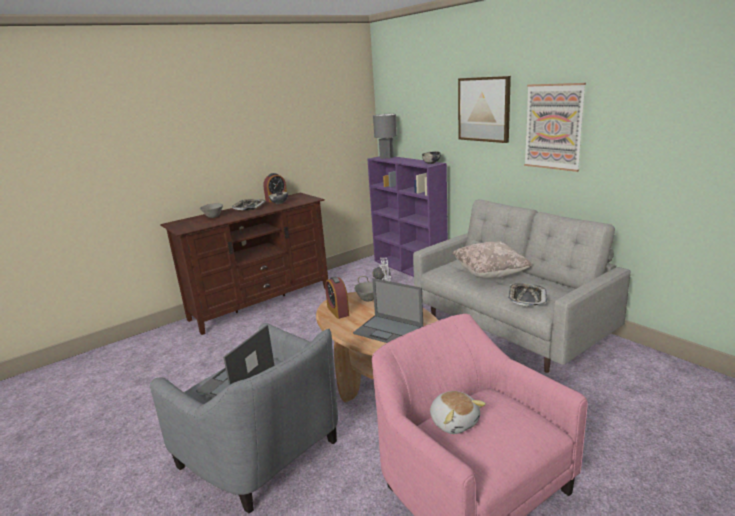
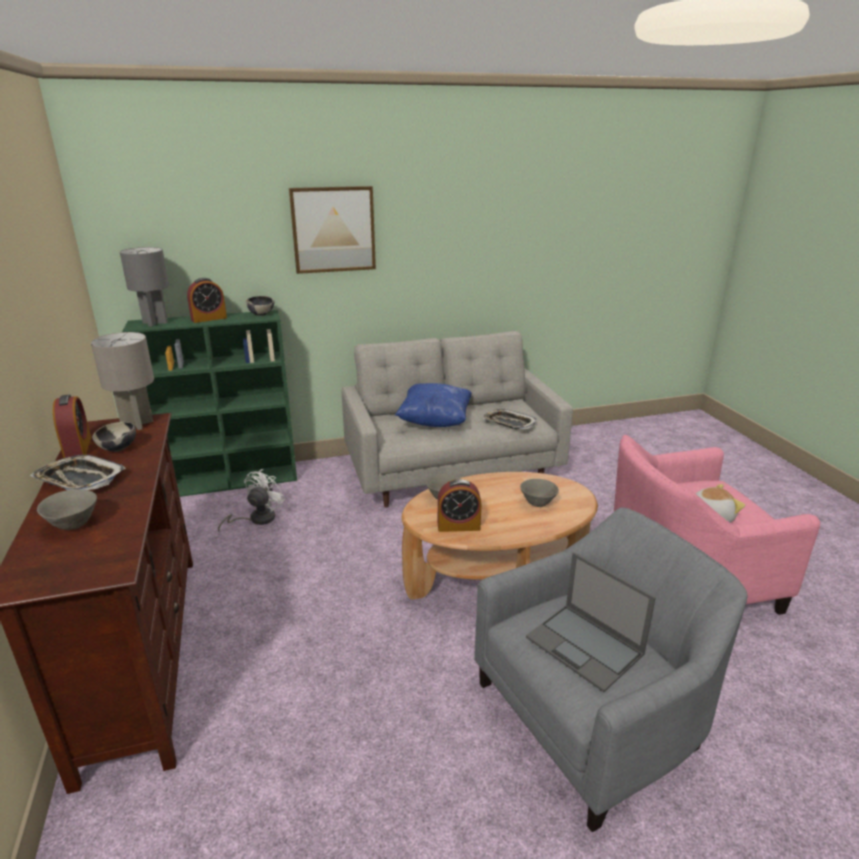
camera: 70 degrees left, 5 degrees up
(305, 198) = (137, 424): none -> grey table lamp
(389, 330) = (537, 503): laptop -> grey bowl
(407, 160) = (209, 318): none -> alarm clock
(410, 269) = (231, 481): purple bookcase -> green bookcase
(490, 274) = (435, 421): beige pillow -> blue pillow
(553, 127) = (432, 243): picture -> none

